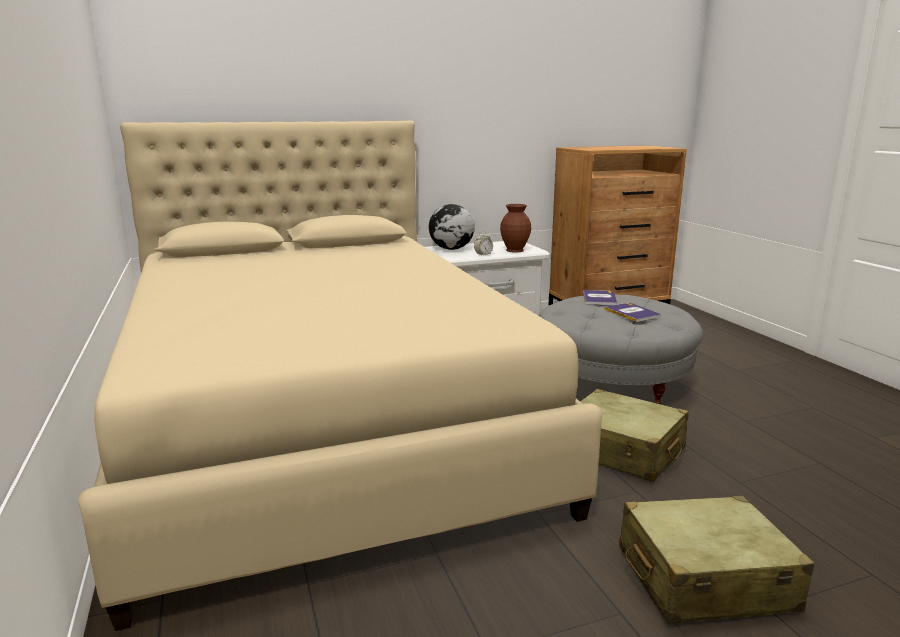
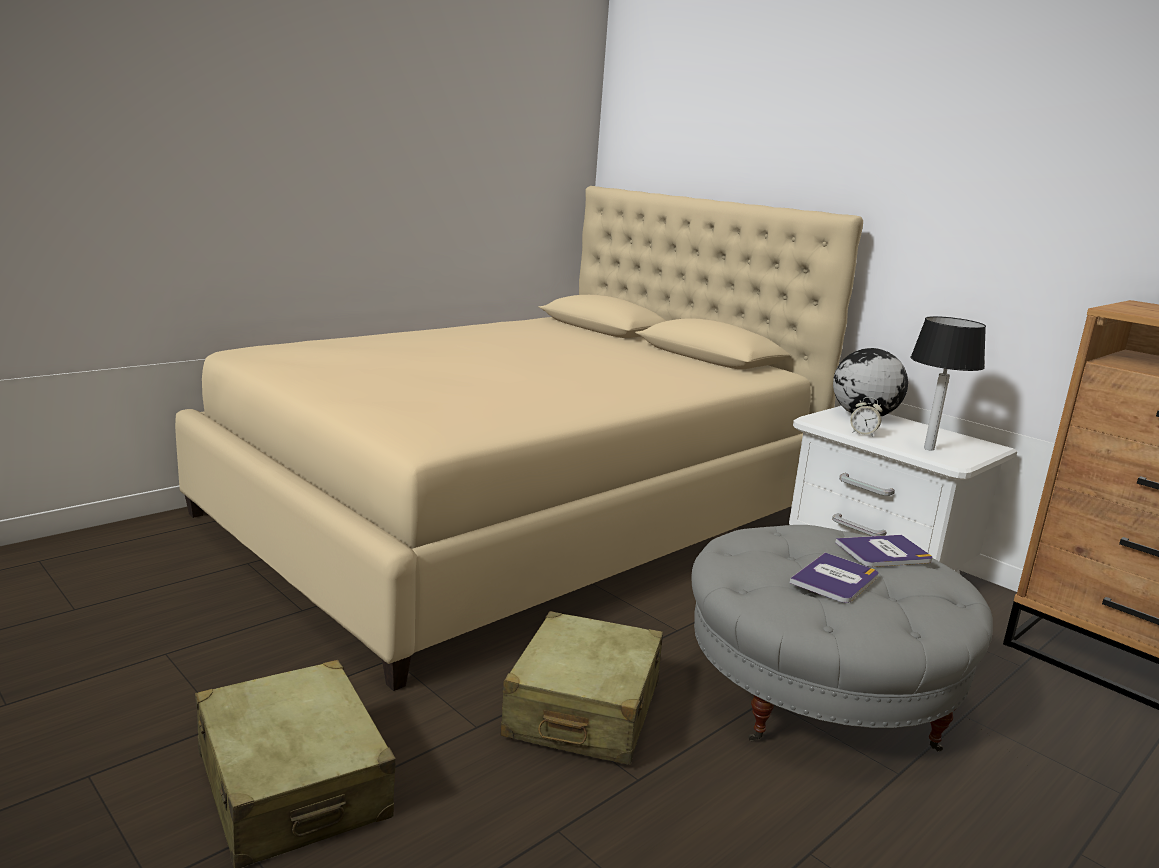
camera: 65 degrees right, 0 degrees up
(515, 250) = (929, 448): brown vase -> table lamp

